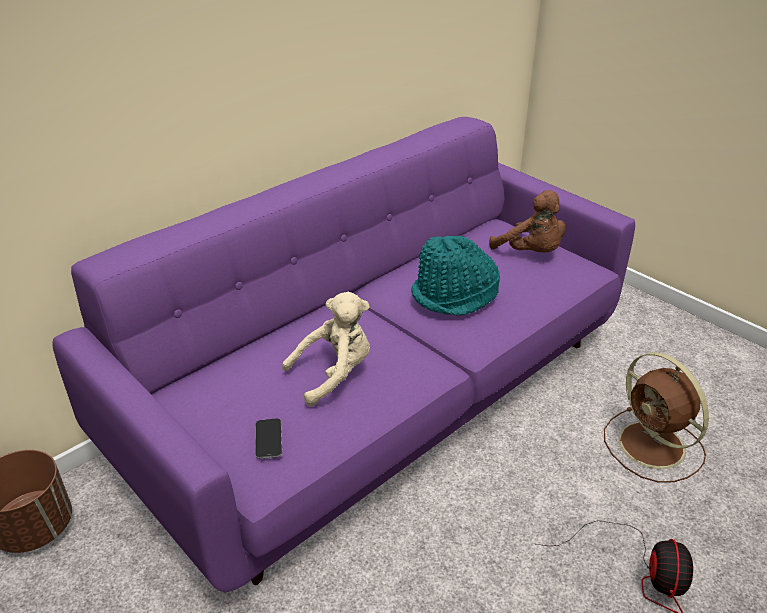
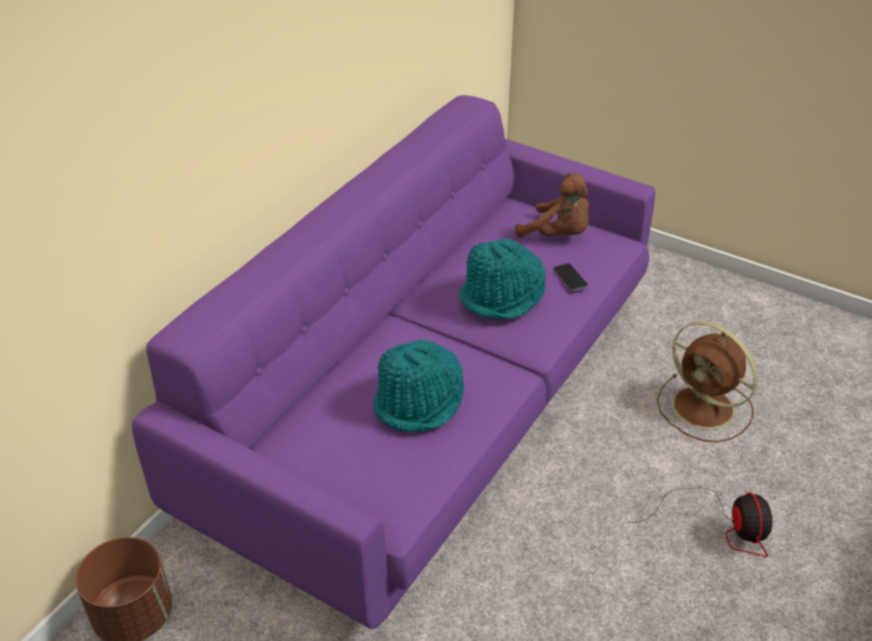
camera: 15 degrees left, 5 degrees up
(268, 439) = (386, 478): phone -> phone (570, 278)
(334, 374) = (420, 402): beige plush toy -> turquoise hat

